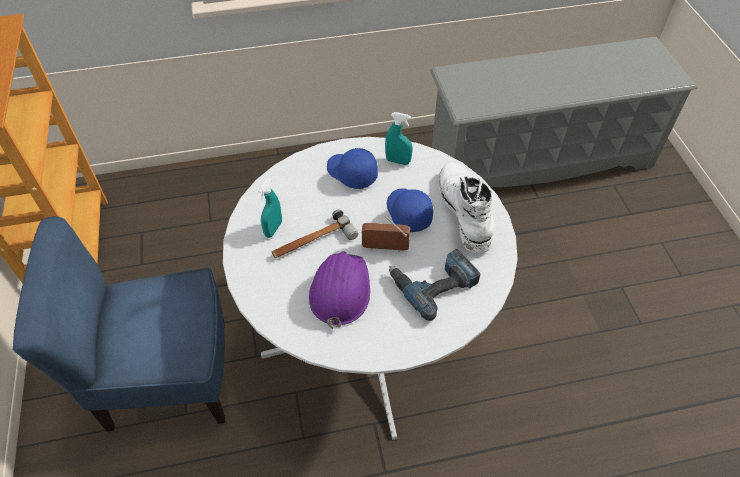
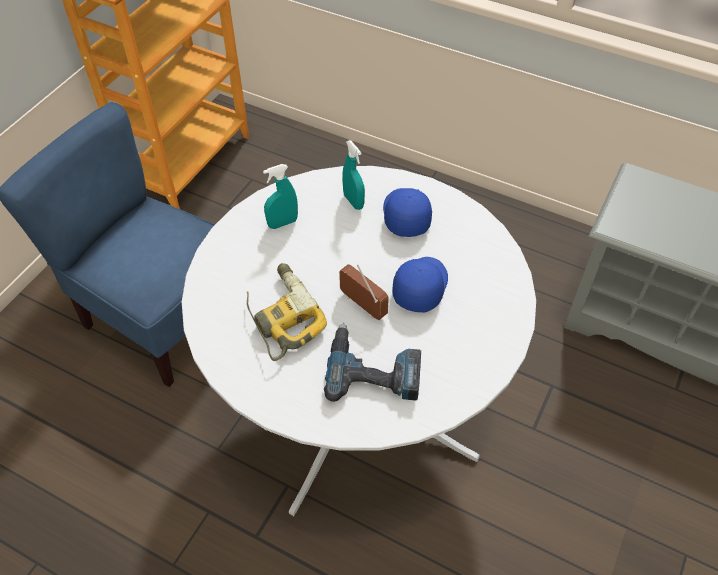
camera: 40 degrees right, 0 degrees up
(313, 242) = (304, 257): hammer -> none
(340, 291) = (281, 316): purple hard hat -> power drill
(398, 161) = (463, 231): turquoise spray bottle -> turquoise spray bottle (353, 201)
(464, 210) = (480, 322): white boot -> none

